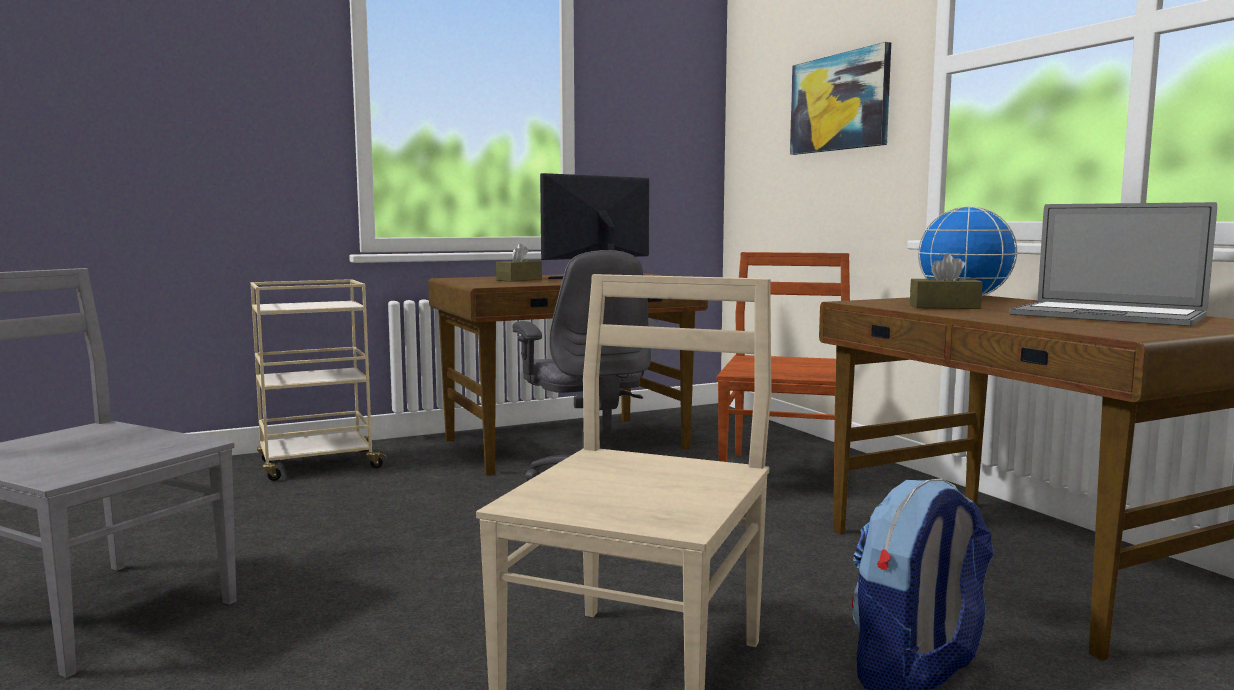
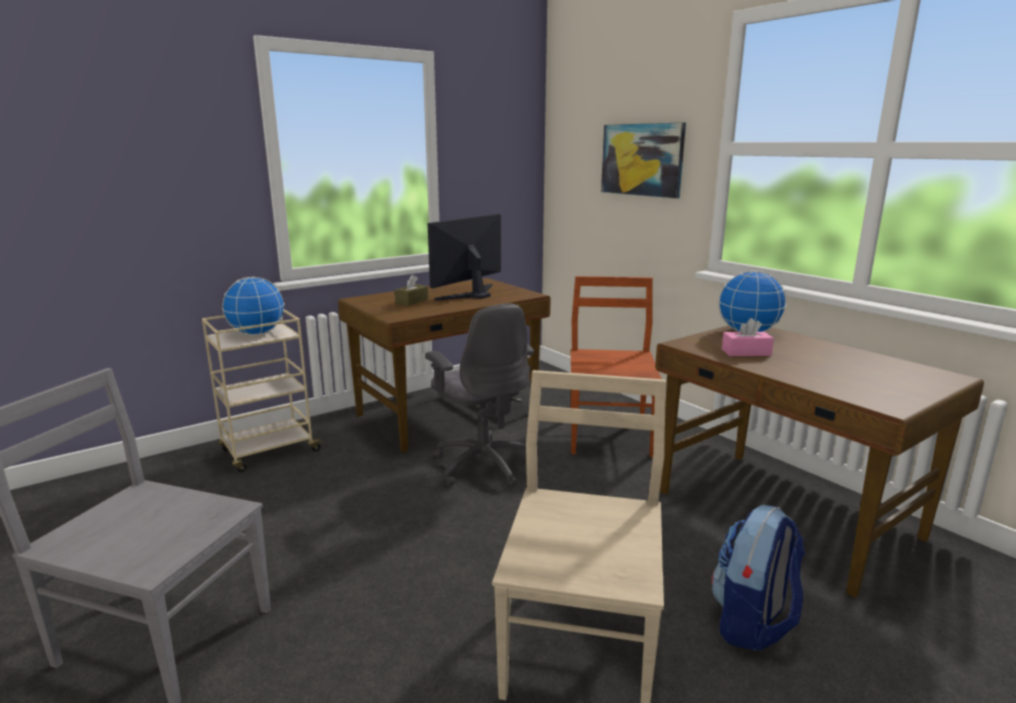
camera: 10 degrees left, 10 degrees up
(313, 304) = (256, 333): none -> globe
(944, 307) = (746, 352): brown tissue box -> pink tissue box
(1106, 316) = (856, 366): laptop -> none

